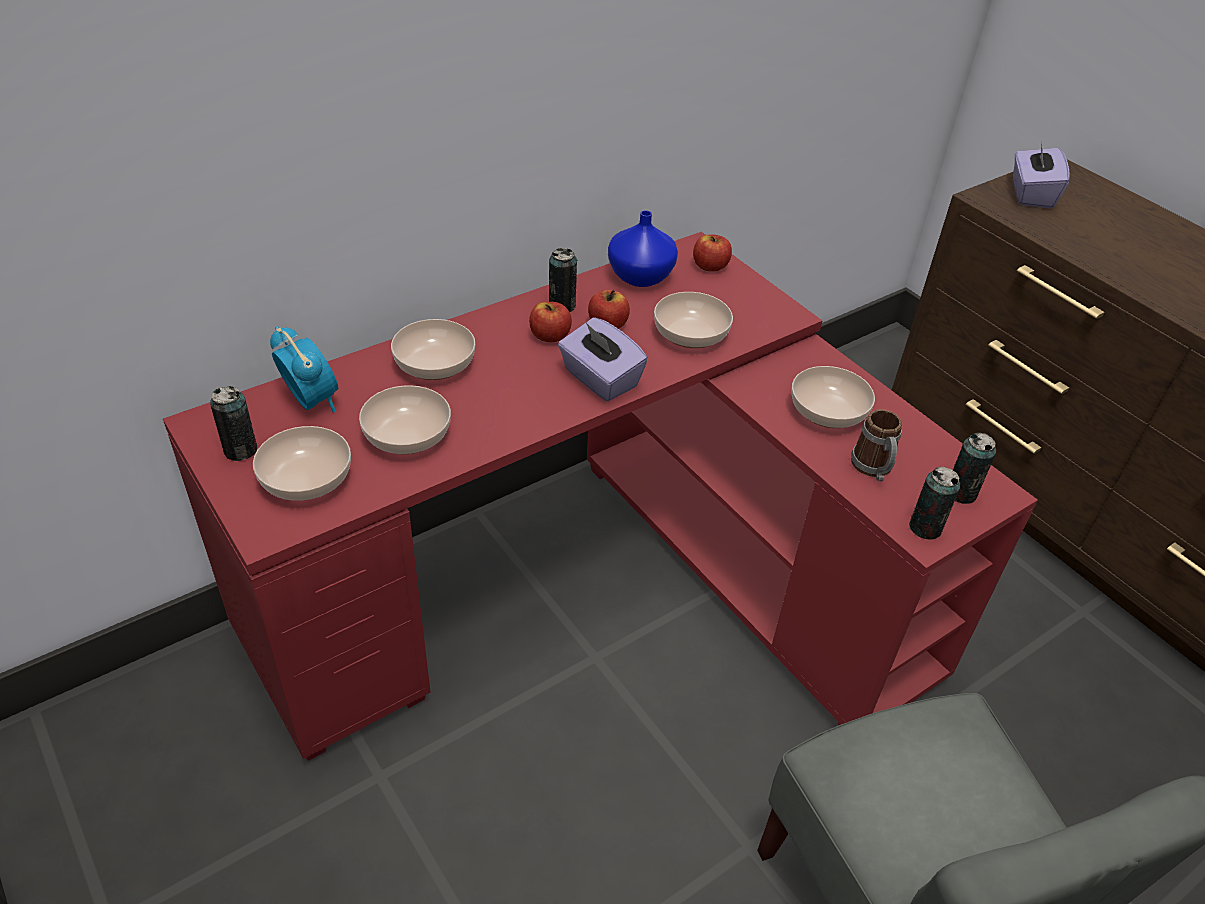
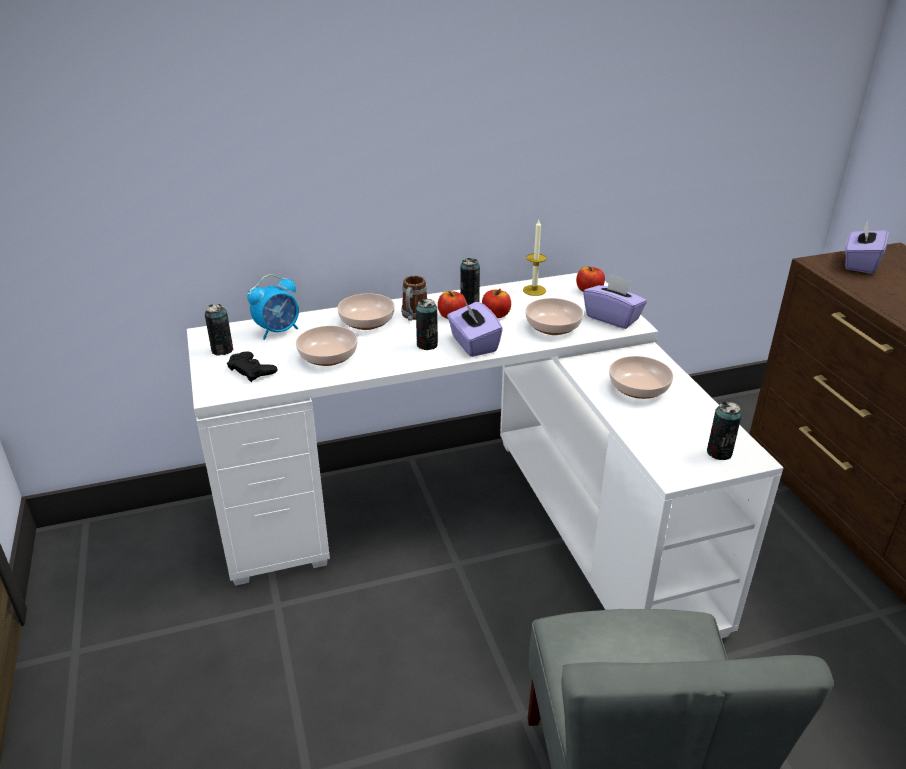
camera: 20 degrees right, 10 degrees down
(304, 479) = (252, 370): bowl -> black game controller
(311, 400) = (278, 331): alarm clock -> alarm clock turned 75 degrees clockwise
(597, 584) = (477, 518): red desk -> white desk
(639, 275) = (534, 290): blue vase -> candle
(759, 308) = (612, 318): none -> purple tissue box
(873, 469) = (655, 428): mug -> mug (413, 316)
(925, 528) = (677, 469): can -> can (427, 345)

